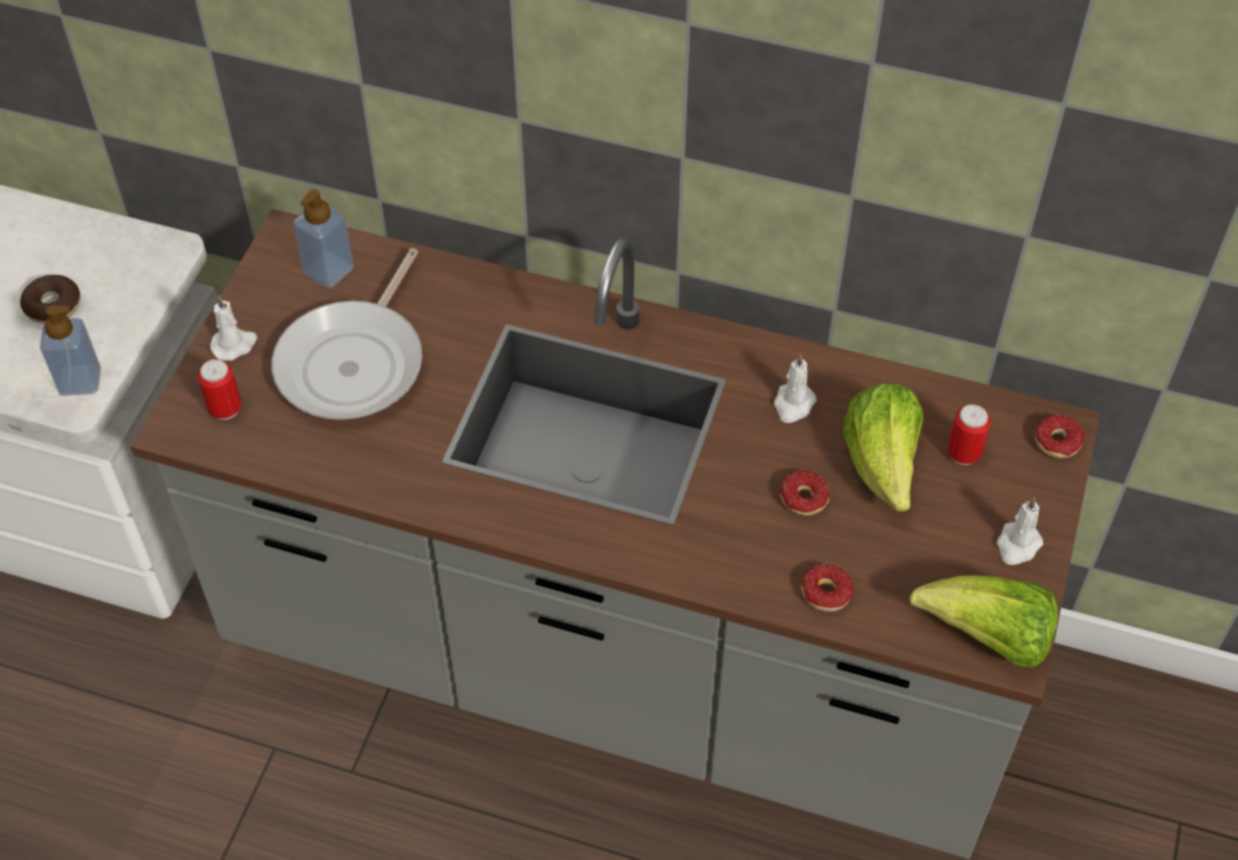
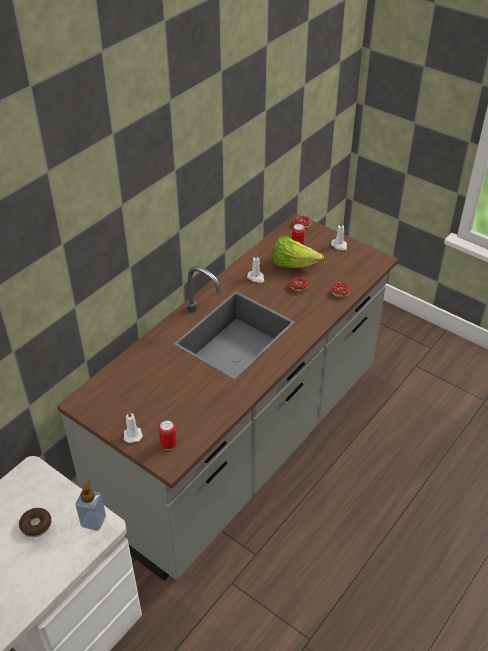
camera: 70 degrees left, 10 degrees down
(328, 270) = (108, 393): soap dispenser -> none
(355, 362) = (167, 394): frying pan -> none
(988, 638) = (372, 262): lettuce -> none

